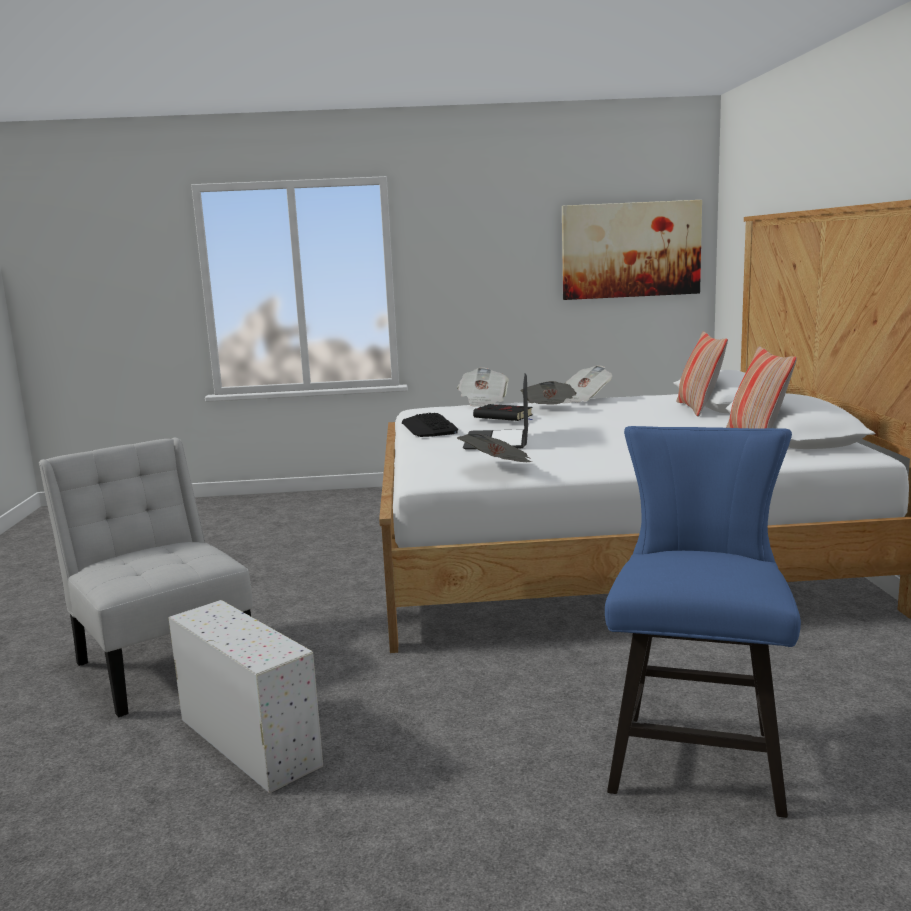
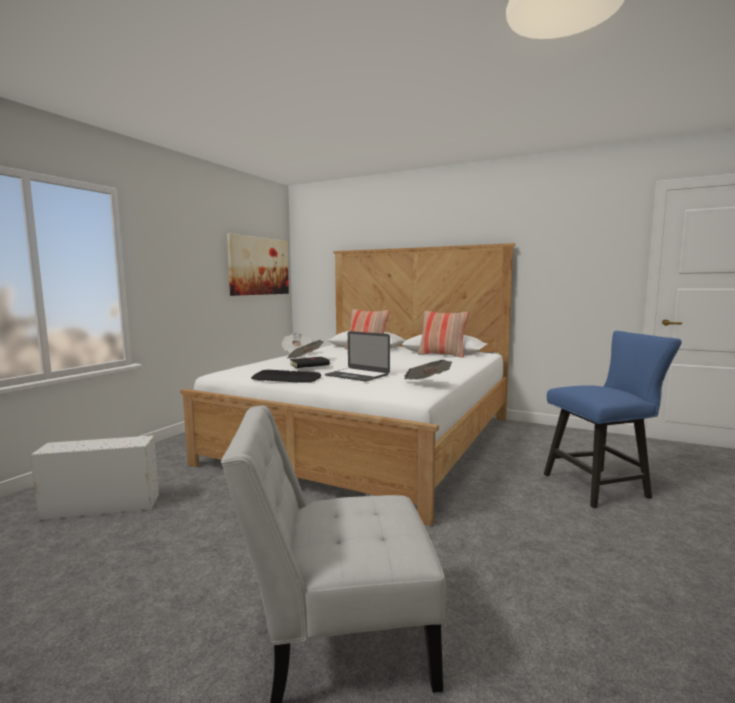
camera: 60 degrees left, 5 degrees down
(247, 740) = (529, 616): white storage box -> white storage box (100, 507)
(483, 402) = (249, 362): newspaper -> none
(697, 753) = (602, 486): blue chair -> blue chair turned 120 degrees clockwise

